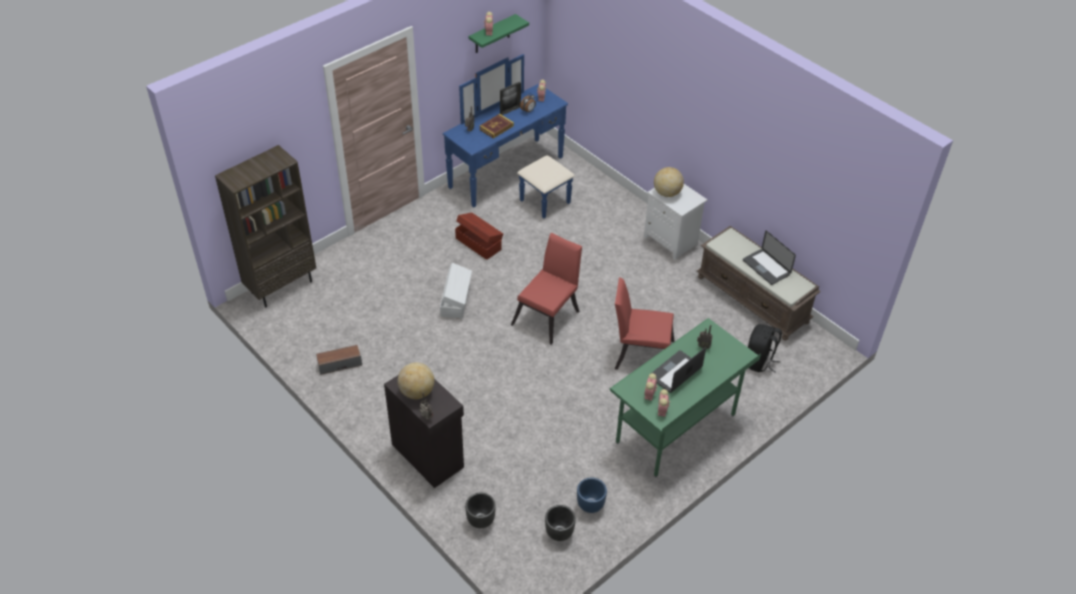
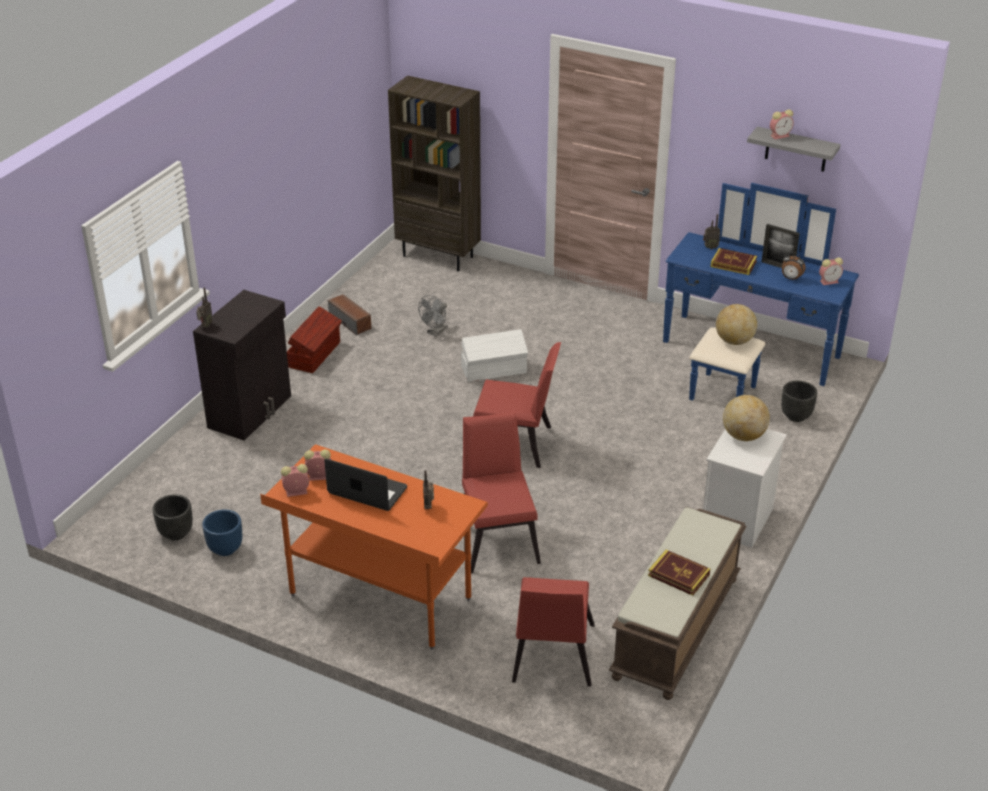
camera: 70 degrees right, 10 degrees down
(387, 318) = (435, 332): none -> grey fan
(417, 392) = (240, 311): globe -> globe (734, 341)
(478, 243) = (602, 361): brown storage box -> brown storage box (315, 354)
(480, 521) = (173, 471): black planter -> black planter (795, 416)
(492, 34) = (796, 149): green shelf -> grey shelf
(676, 429) = (380, 598): green desk -> orange desk
(759, 361) = (551, 658): black backpack -> red chair
(766, 267) = (678, 575): laptop -> book

